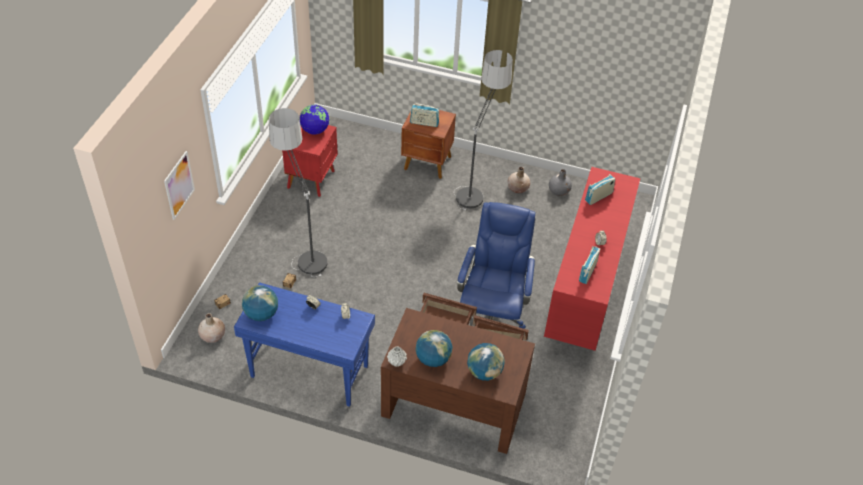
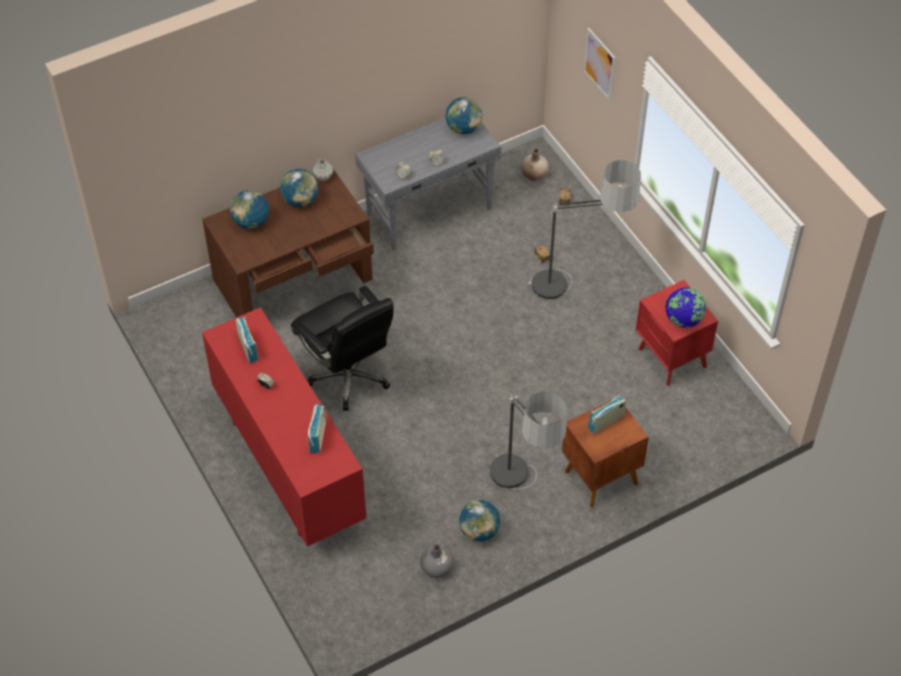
camera: 135 degrees right, 5 degrees up
(308, 371) = (429, 211): blue console table -> grey console table
(492, 315) = (347, 374): blue office chair -> black office chair
(518, 188) = (479, 531): beige vase -> globe

